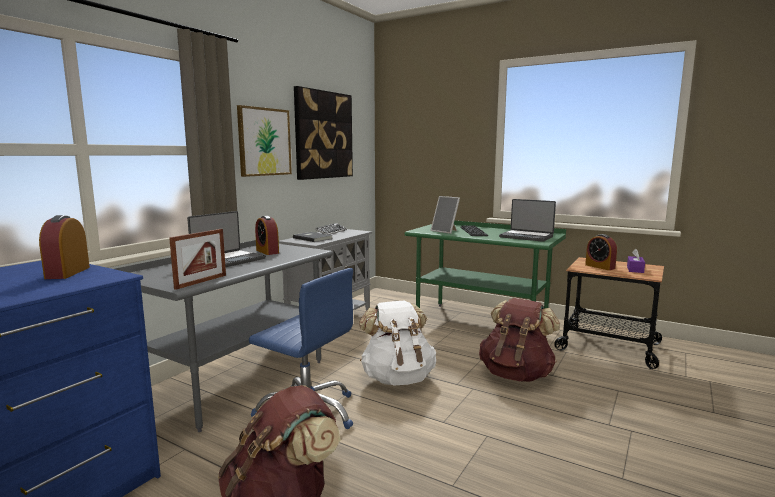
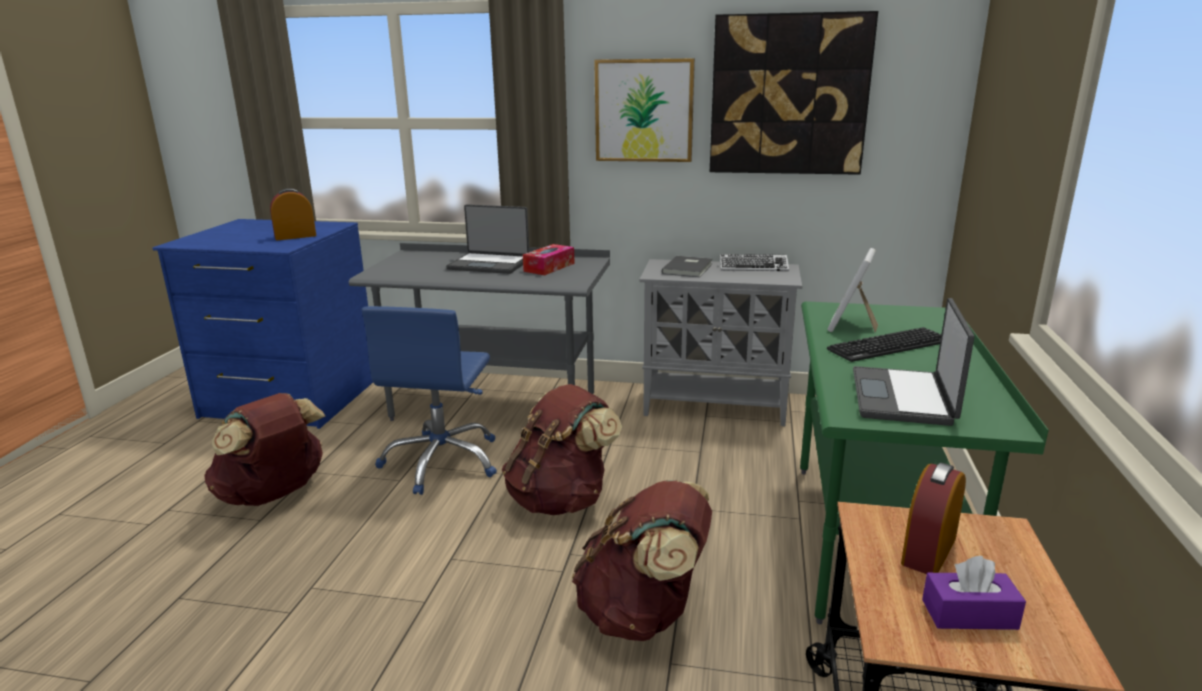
camera: 70 degrees right, 10 degrees up
(201, 282) = (391, 276): picture frame -> none
(267, 251) = (549, 267): alarm clock -> tissue box
(397, 378) = (561, 499): white backpack -> brown backpack

